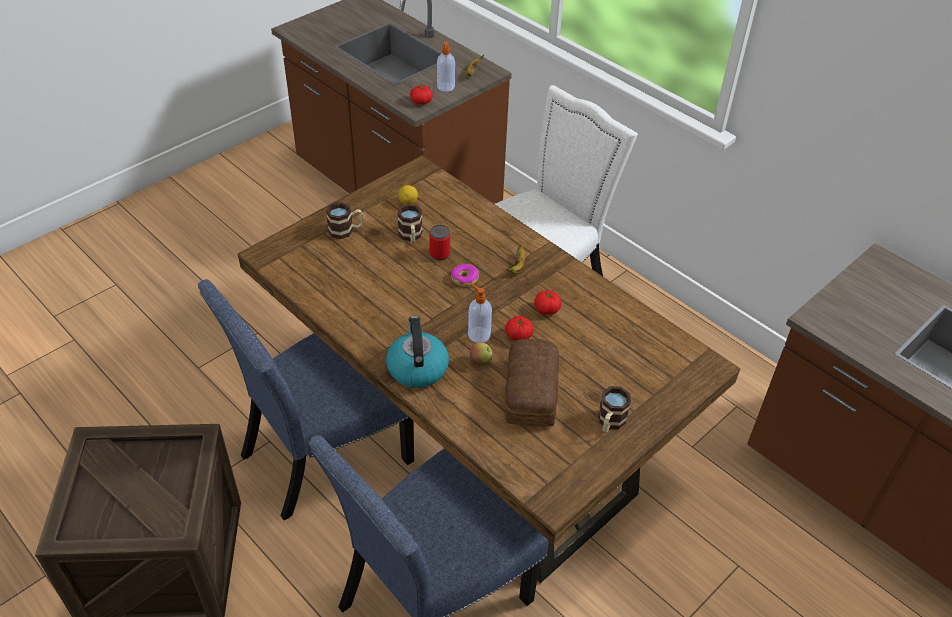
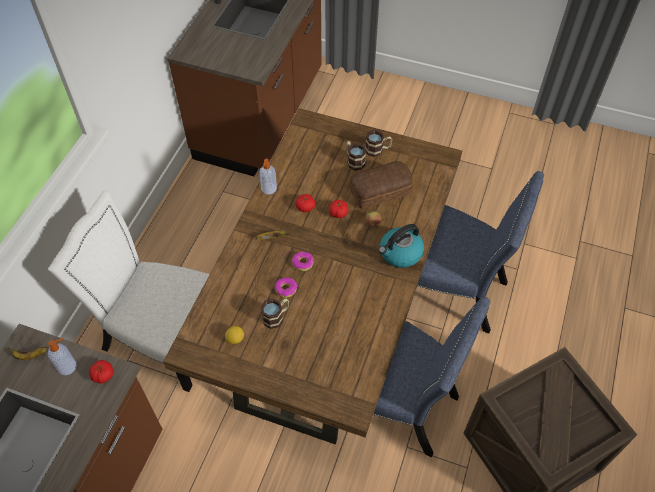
camera: 115 degrees left, 10 degrees up
(346, 230) = (294, 365): mug -> mug (353, 161)
(439, 254) = (286, 289): can -> donut
(478, 334) = (350, 234): soap dispenser -> soap dispenser (268, 189)

